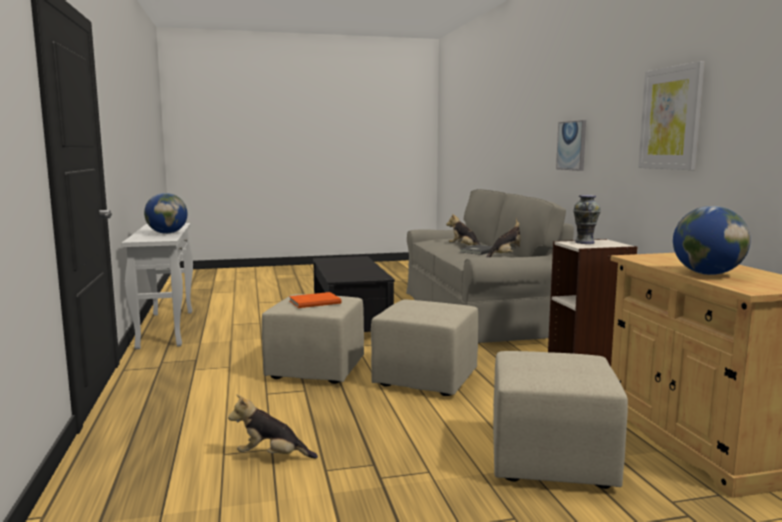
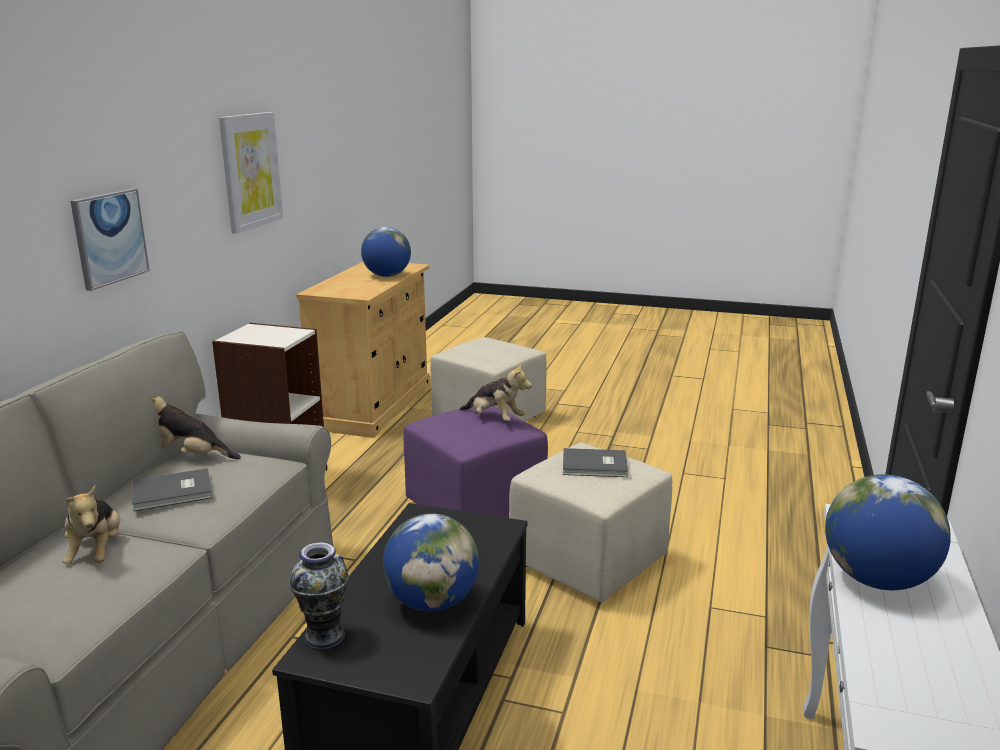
camera: 150 degrees left, 10 degrees up
(272, 456) = (684, 467): plush toy -> plush toy (495, 419)
(313, 302) = (595, 466): orange book -> grey book
(338, 266) = (432, 602): none -> globe
(427, 379) = (473, 507): beige ottoman -> purple ottoman
(584, 242) = (267, 338): vase -> vase (324, 637)

